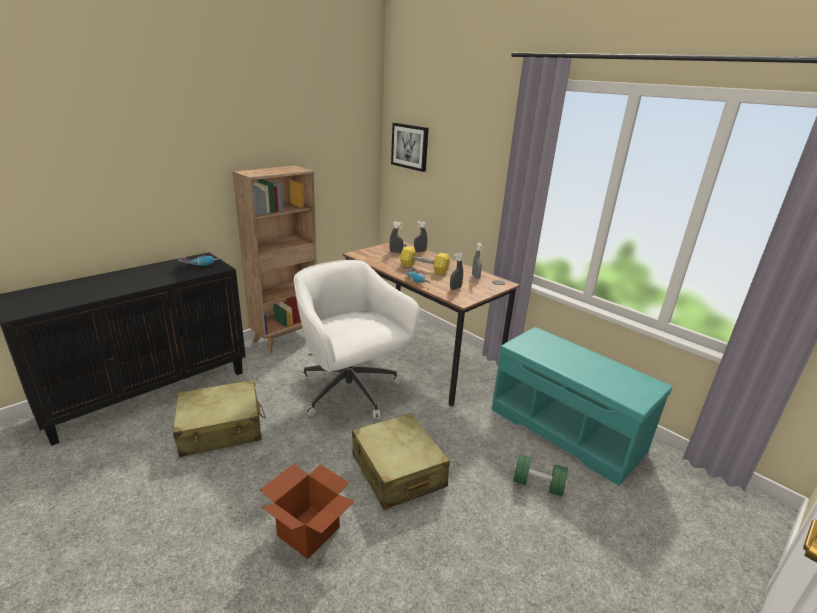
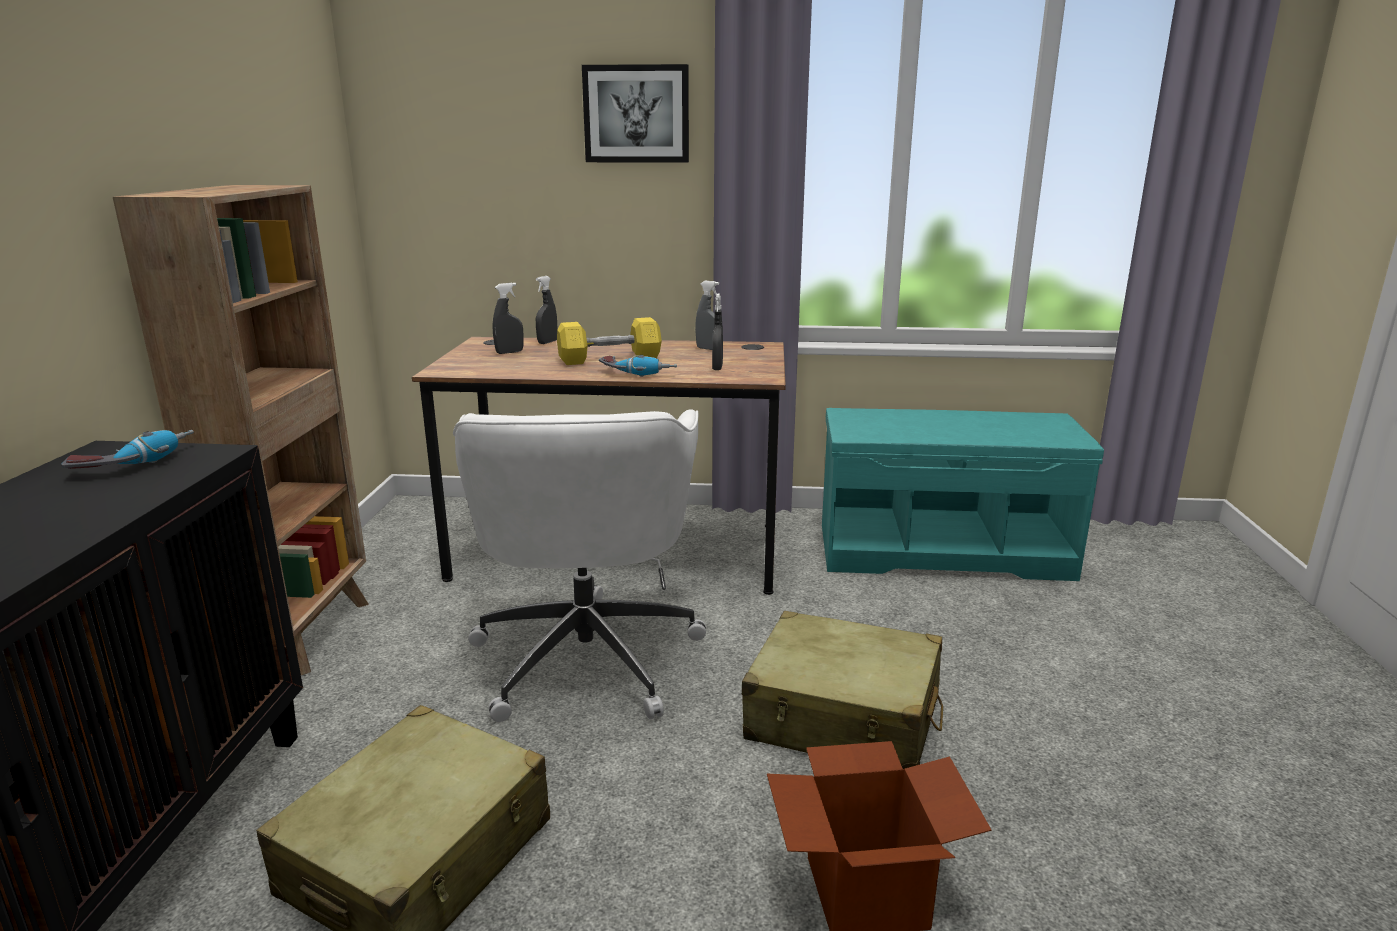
camera: 40 degrees left, 5 degrees down
(351, 392) = (587, 653): white office chair -> white office chair turned 105 degrees counterclockwise
(410, 146) = (440, 136): picture -> picture (636, 114)
(538, 485) = (1014, 627): green dumbbell -> none

